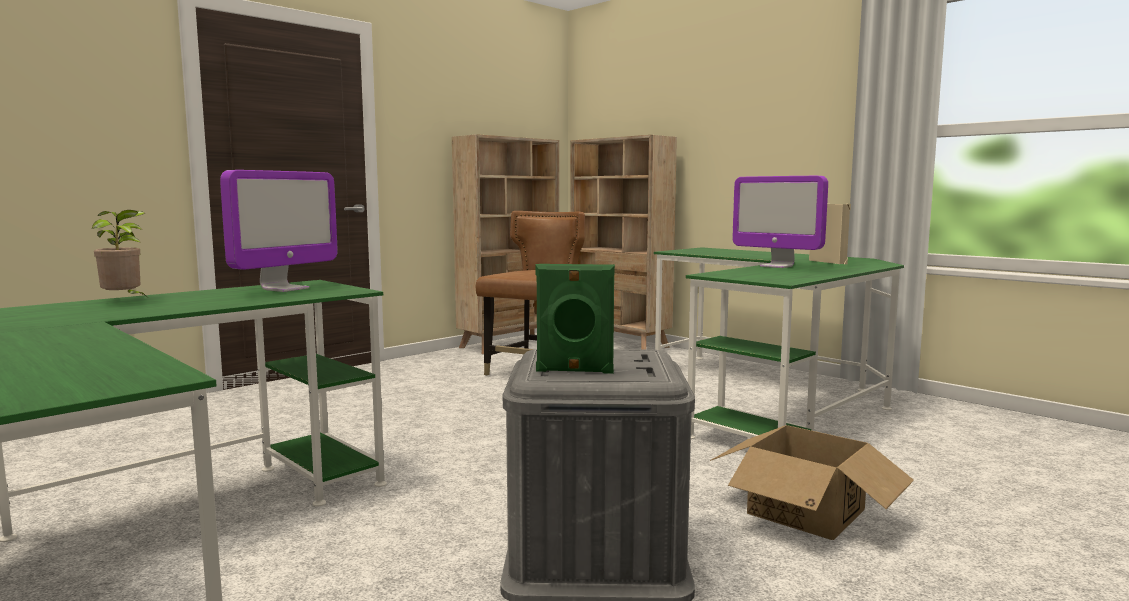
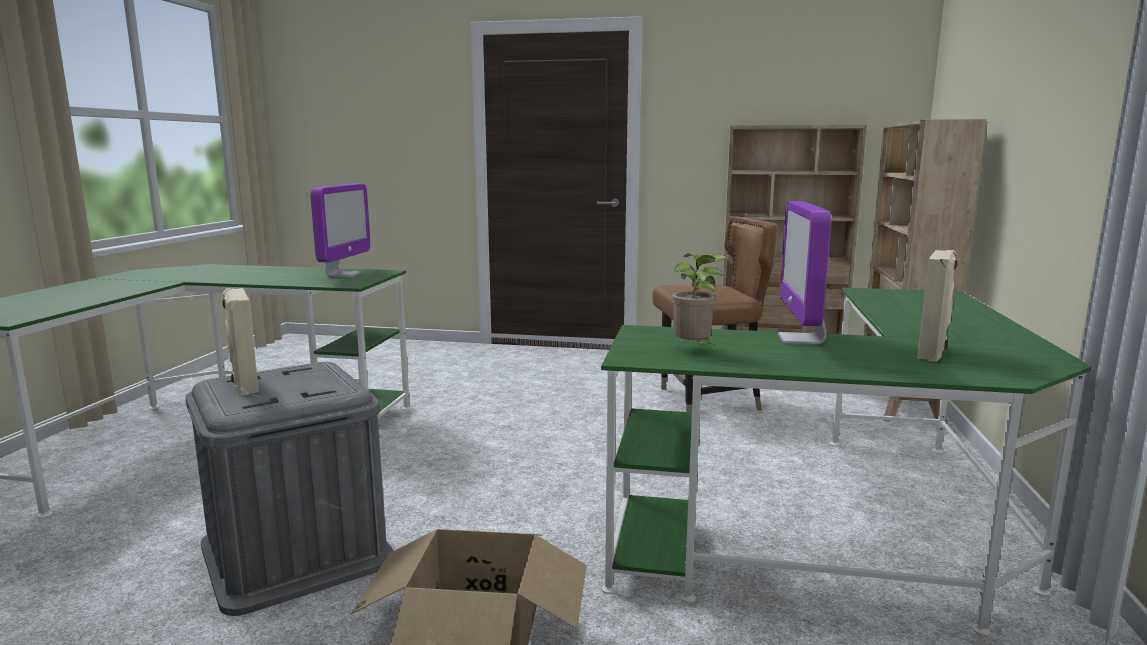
camera: 55 degrees right, 5 degrees up
(125, 301) = (260, 269): potted plant -> potted plant (694, 350)
(285, 289) = (344, 275): monitor -> monitor turned 75 degrees counterclockwise
(575, 371) = (244, 385): green speaker -> beige speaker

